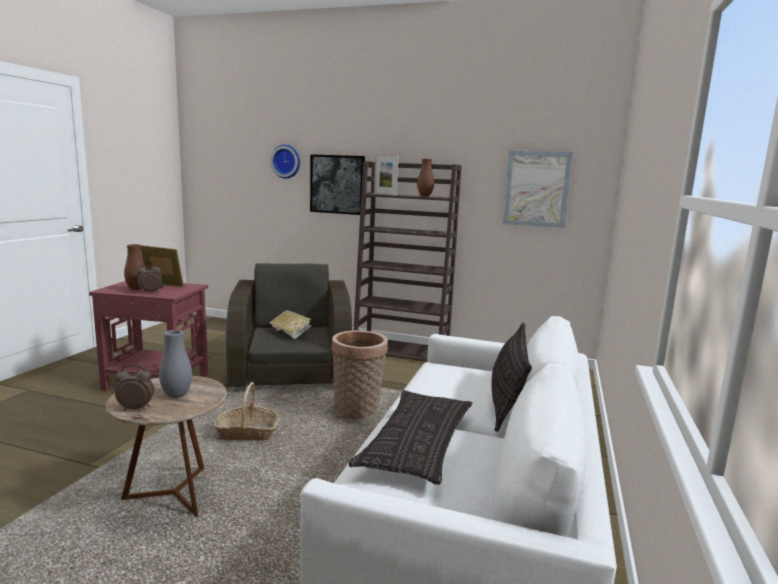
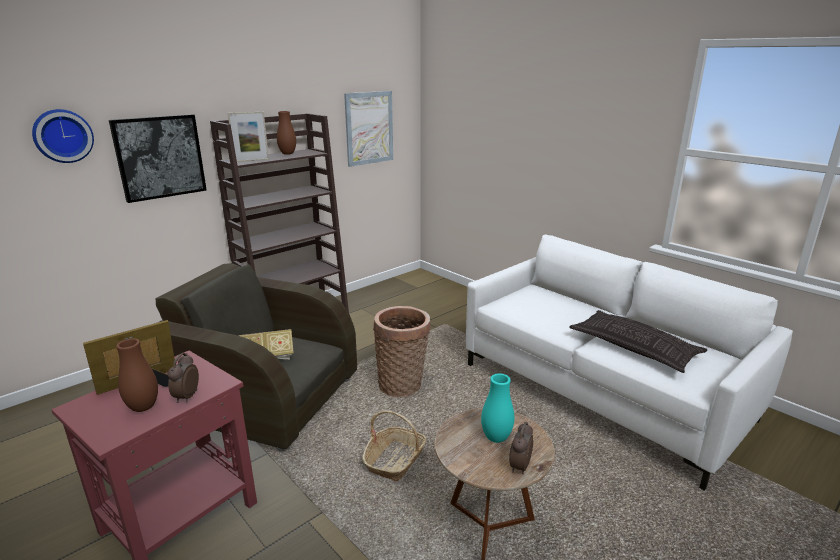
camera: 60 degrees left, 10 degrees up
(176, 395) = (496, 438): grey vase -> turquoise vase
(506, 401) = (577, 302): pillow -> none

